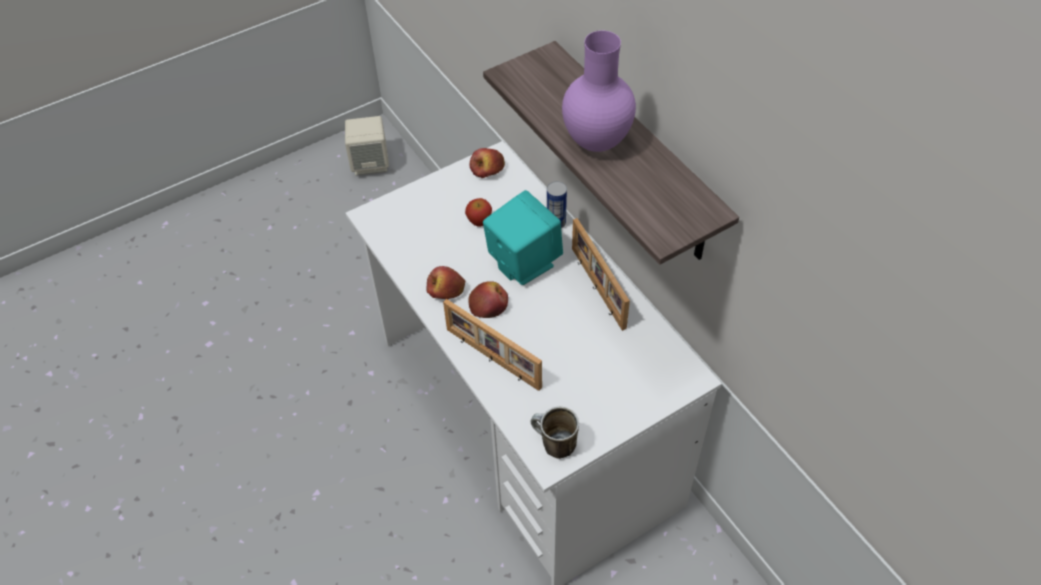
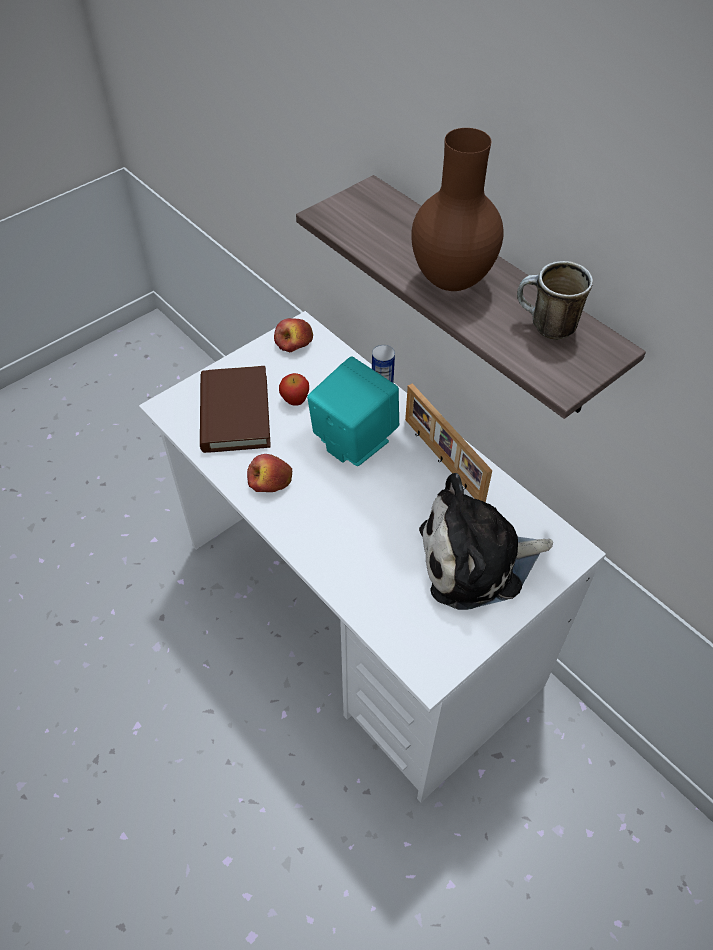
camera: 10 degrees left, 0 degrees up
(370, 163) = (150, 359): beige speaker -> none
(425, 228) = (235, 413): none -> brown book
(489, 304) = (323, 493): apple -> none
(492, 359) = (338, 556): picture frame -> none
(553, 445) = (430, 652): mug -> mug (544, 327)
(596, 144) = (451, 283): purple vase -> brown vase
(609, 376) = (477, 560): none -> plush toy

